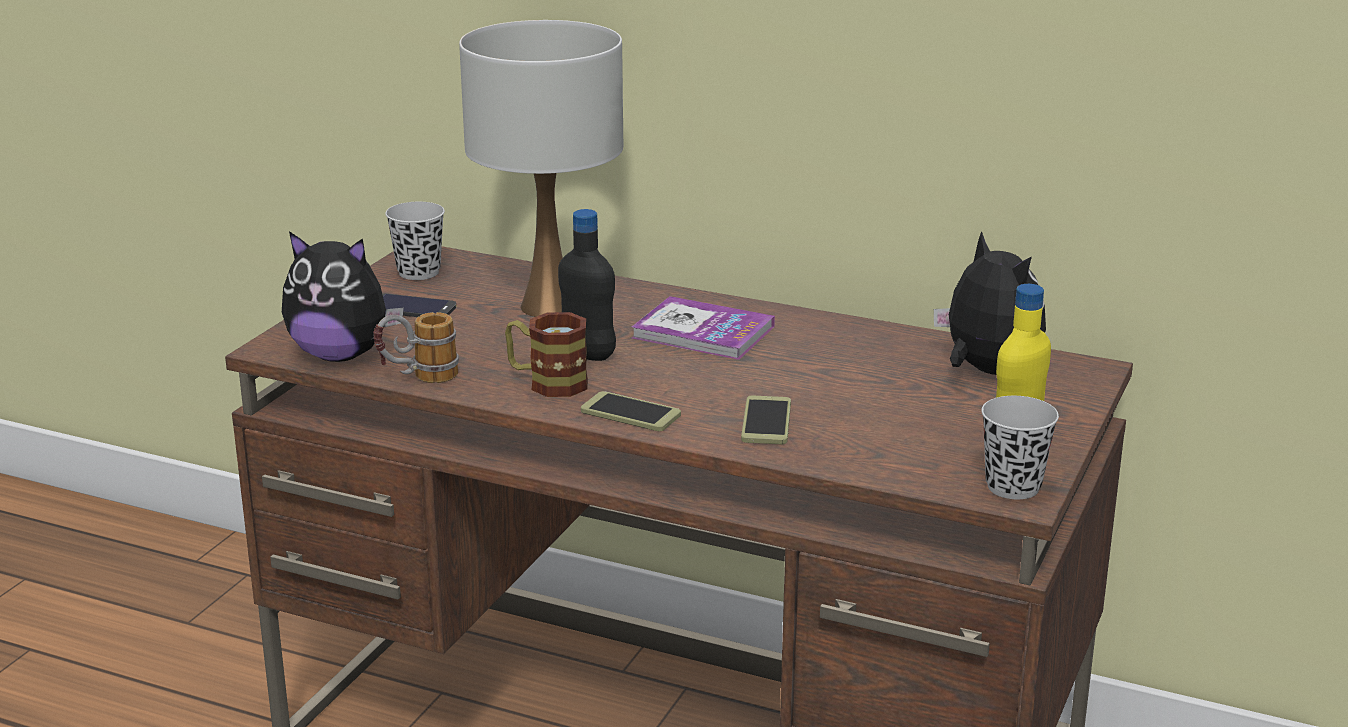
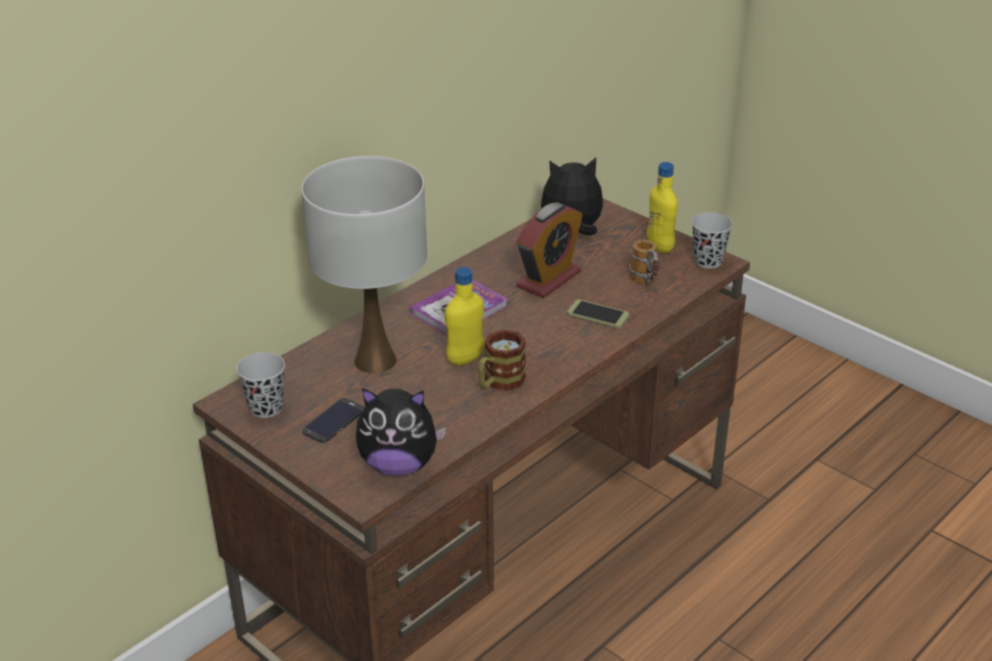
camera: 70 degrees left, 10 degrees up
(341, 355) = (399, 465): plush toy -> plush toy turned 60 degrees clockwise
(418, 379) = (462, 435): mug -> mug (646, 283)
(587, 354) = (465, 359): black bottle -> yellow bottle
(631, 413) = (562, 359): phone -> none
(833, 375) = (548, 279): none -> alarm clock

